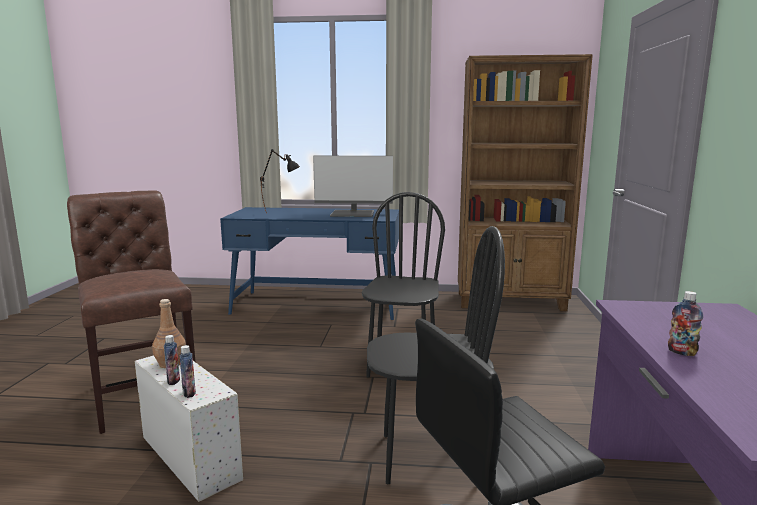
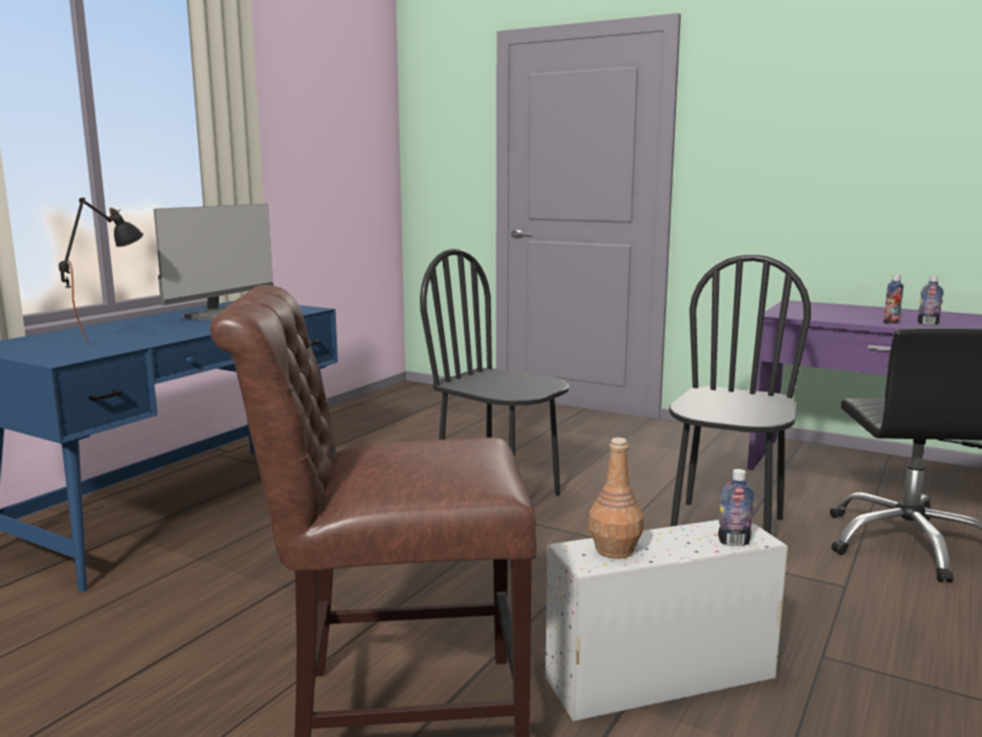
camera: 65 degrees left, 0 degrees up
(173, 381) = (685, 550): bottle -> bottle (928, 323)
(511, 302) = (380, 406): brown bookcase -> none

